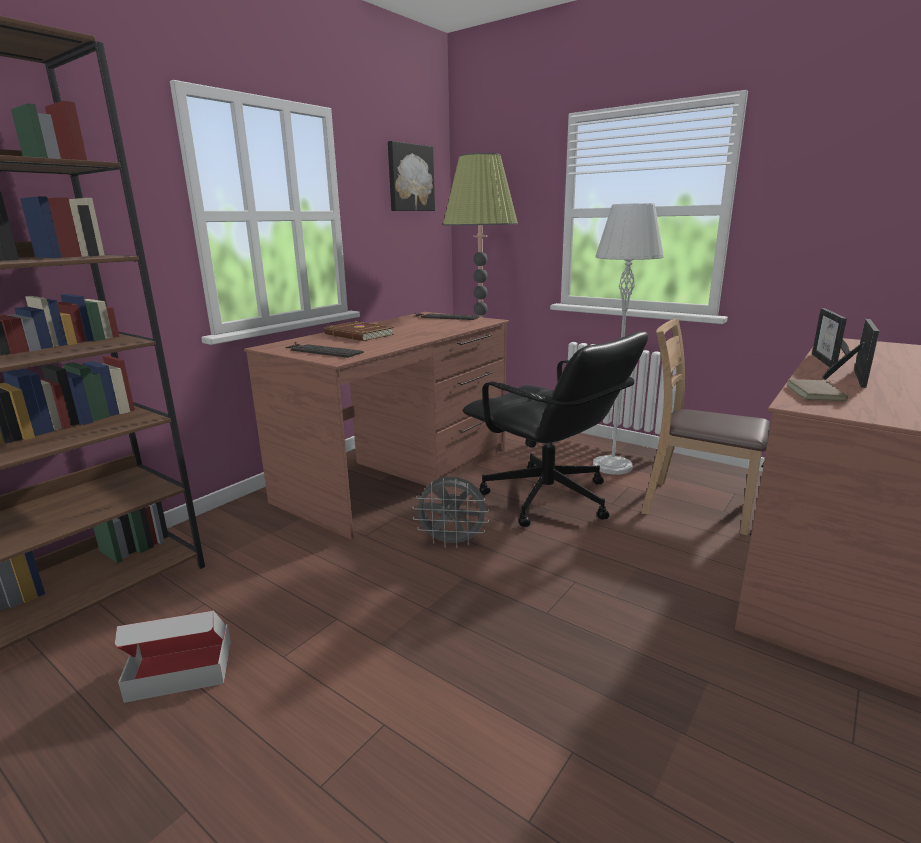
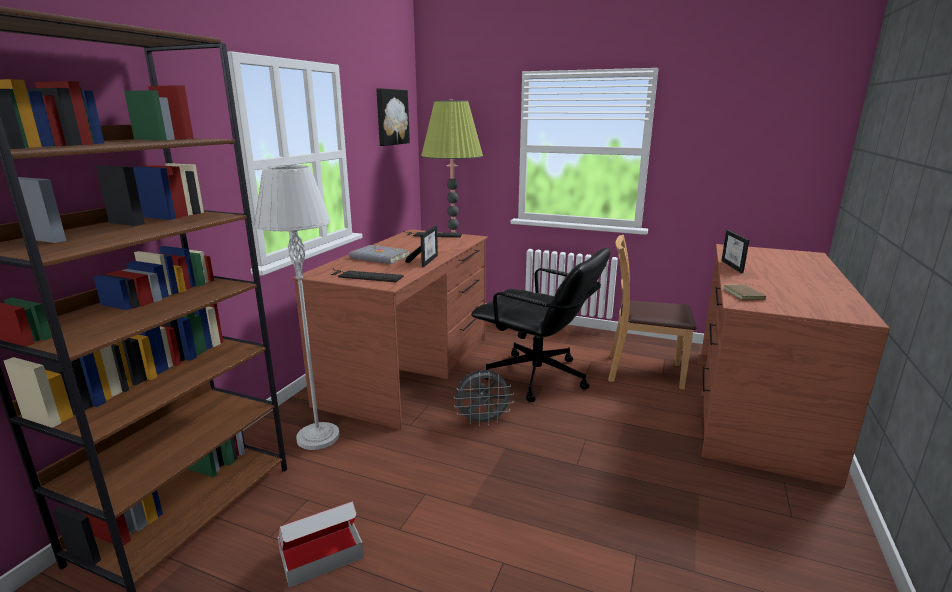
camera: 15 degrees left, 0 degrees up
(358, 335) = (379, 257): brown book -> grey book
(612, 466) = (572, 346): grey floor lamp -> grey floor lamp (318, 437)
(850, 377) = (755, 279): picture frame -> picture frame (426, 260)

